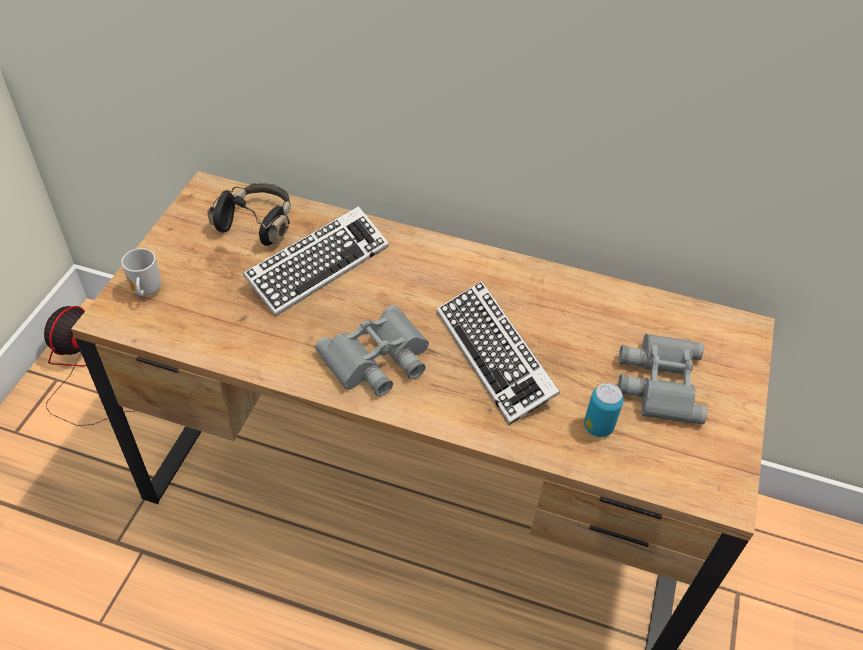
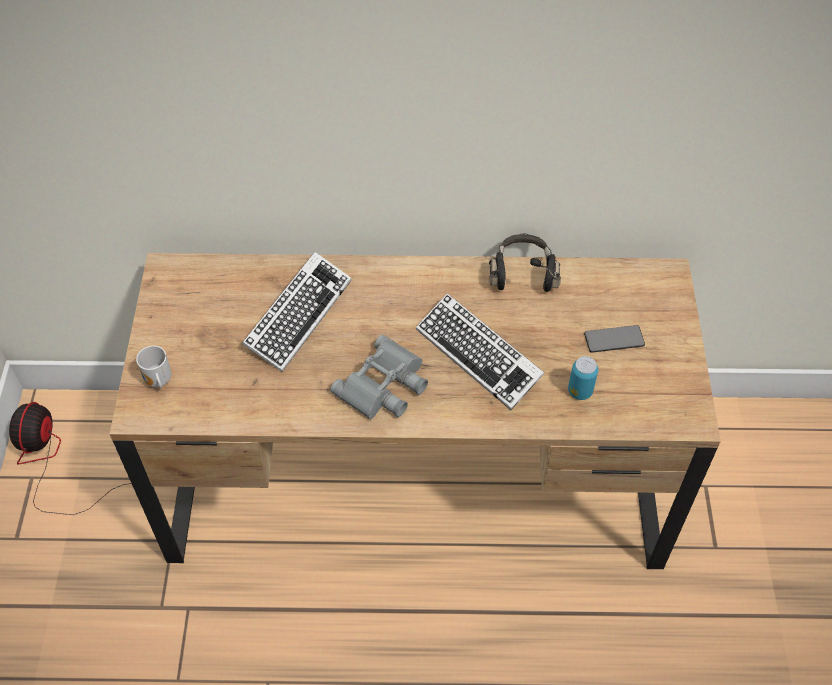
camera: 15 degrees left, 5 degrees up
(257, 223) = (227, 290): black headphones -> black headphones (523, 273)
(658, 381) = (614, 339): grey binoculars -> phone

